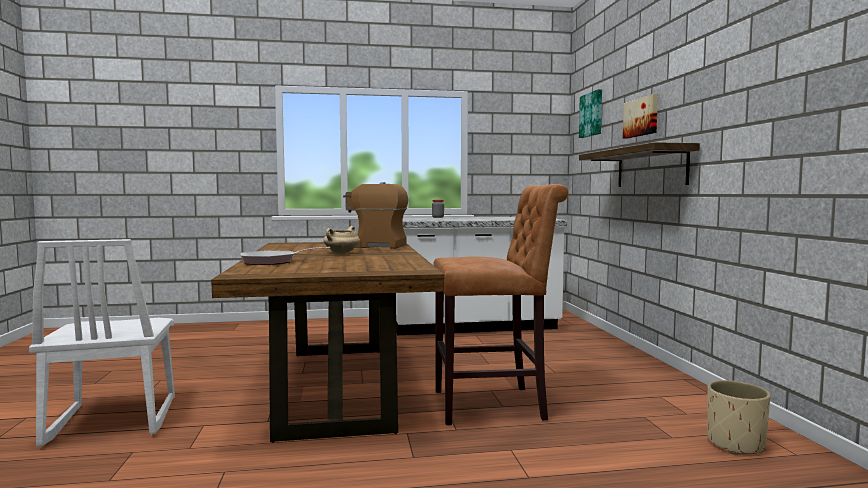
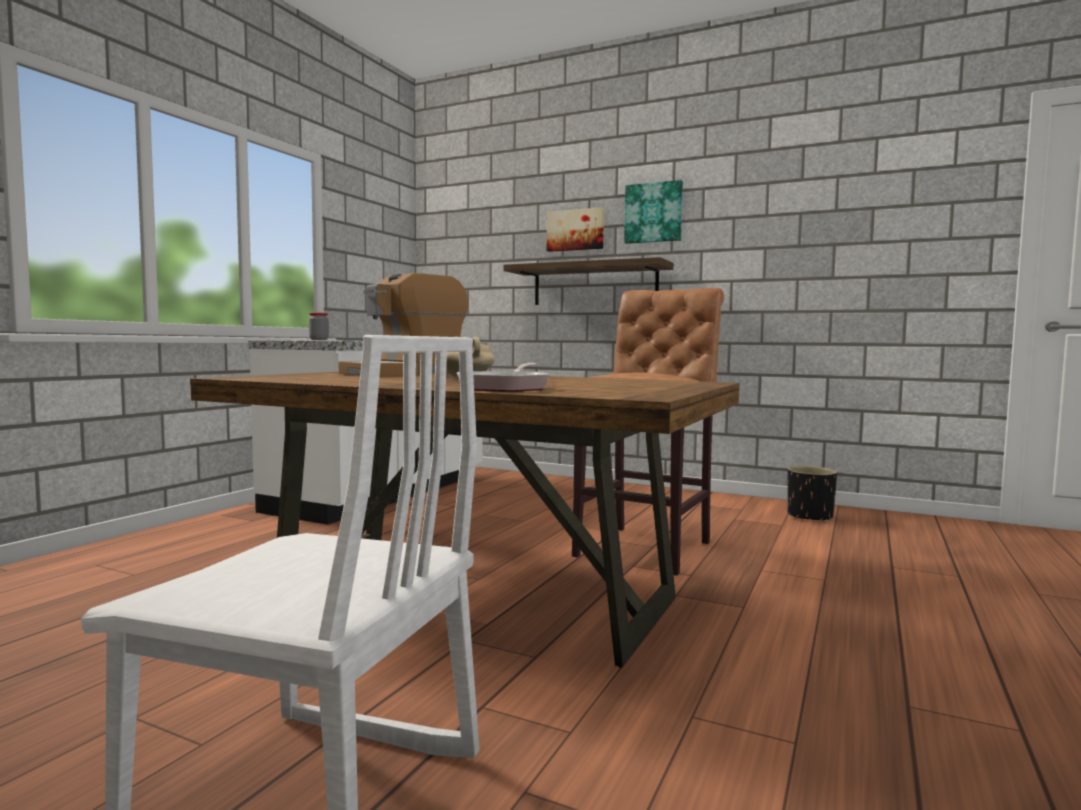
camera: 55 degrees left, 0 degrees up
(592, 114) = (472, 219): picture -> picture (653, 213)
(735, 444) = (810, 517): beige planter -> black planter

